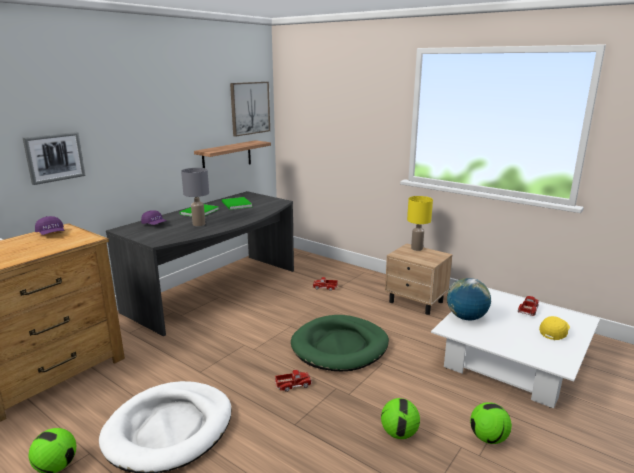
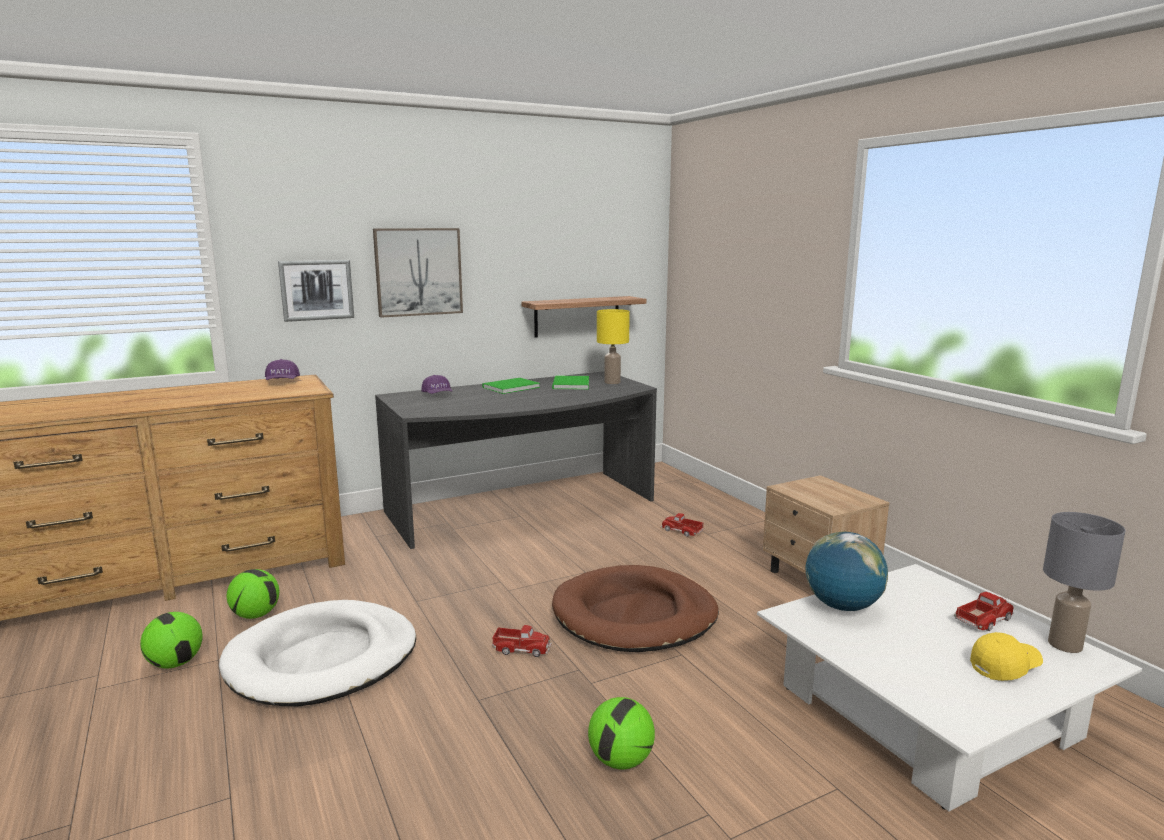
camera: 25 degrees right, 5 degrees down
(199, 224) = (491, 401): grey table lamp -> grey table lamp (1066, 645)
(250, 108) = (622, 247): picture -> picture (418, 272)
(340, 346) = (634, 615): green dog bed -> brown dog bed
(416, 248) = (829, 485): yellow table lamp -> yellow table lamp (611, 382)
(488, 438) = (771, 817): football -> football (256, 615)

